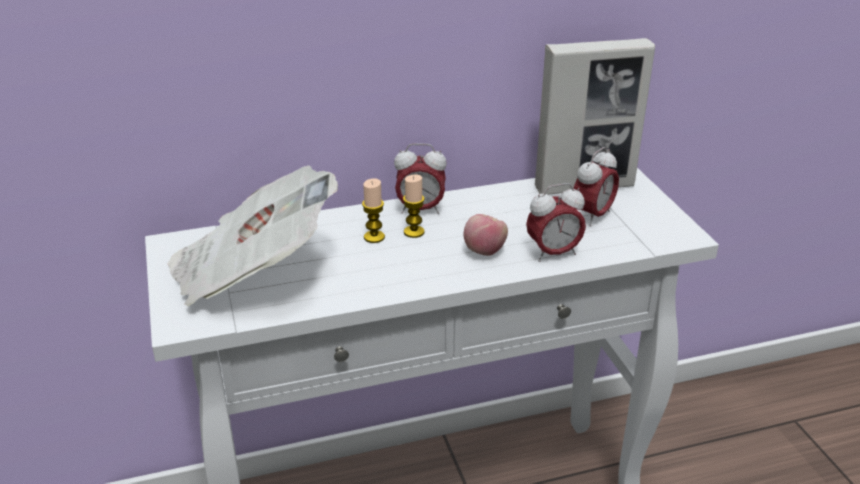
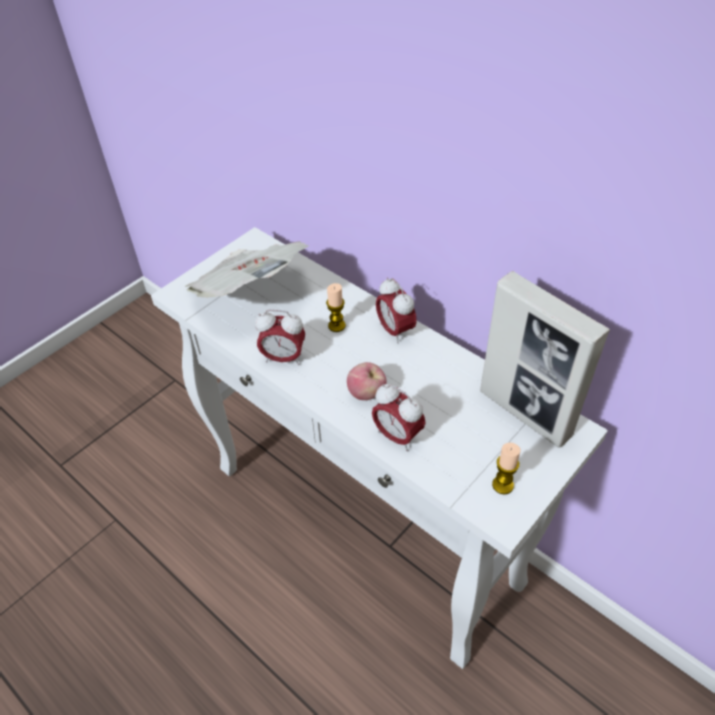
camera: 60 degrees right, 15 degrees up
(414, 232) = (361, 342): candle -> candle (502, 485)
(592, 216) = (478, 438): alarm clock -> alarm clock (283, 358)

